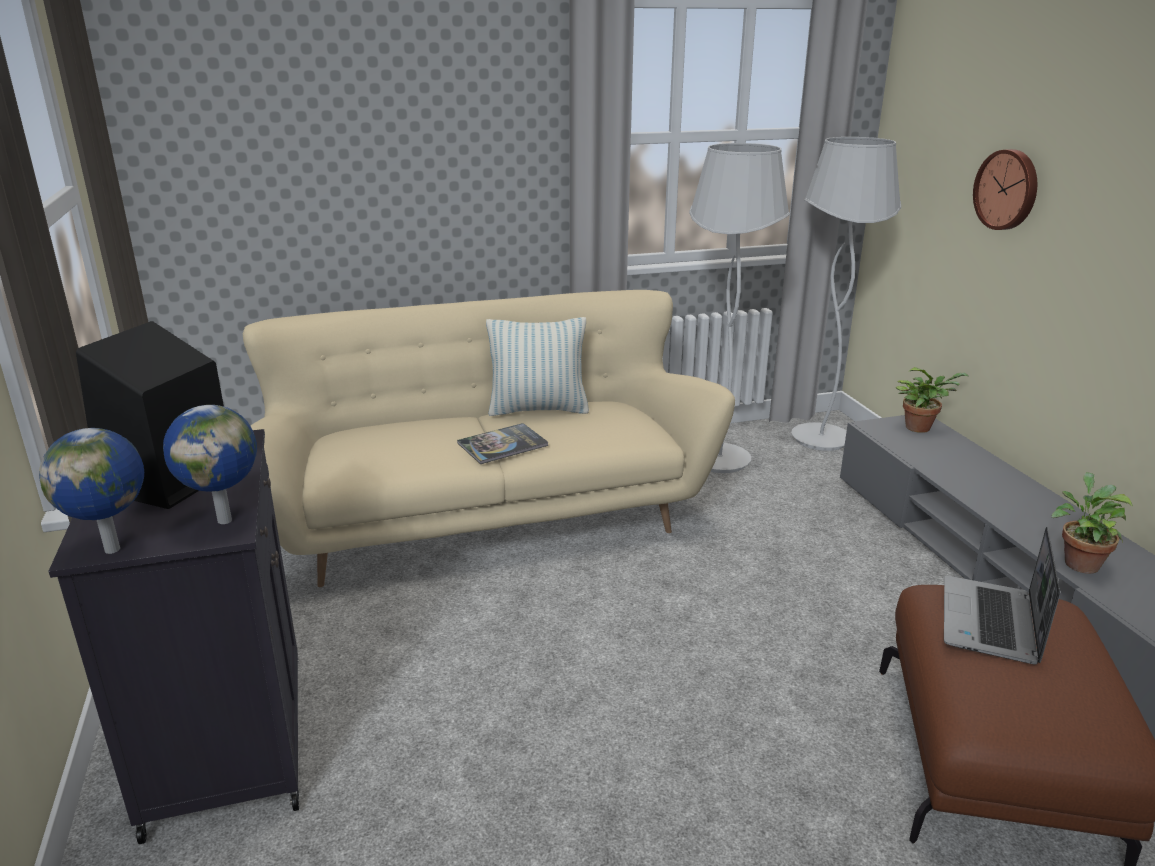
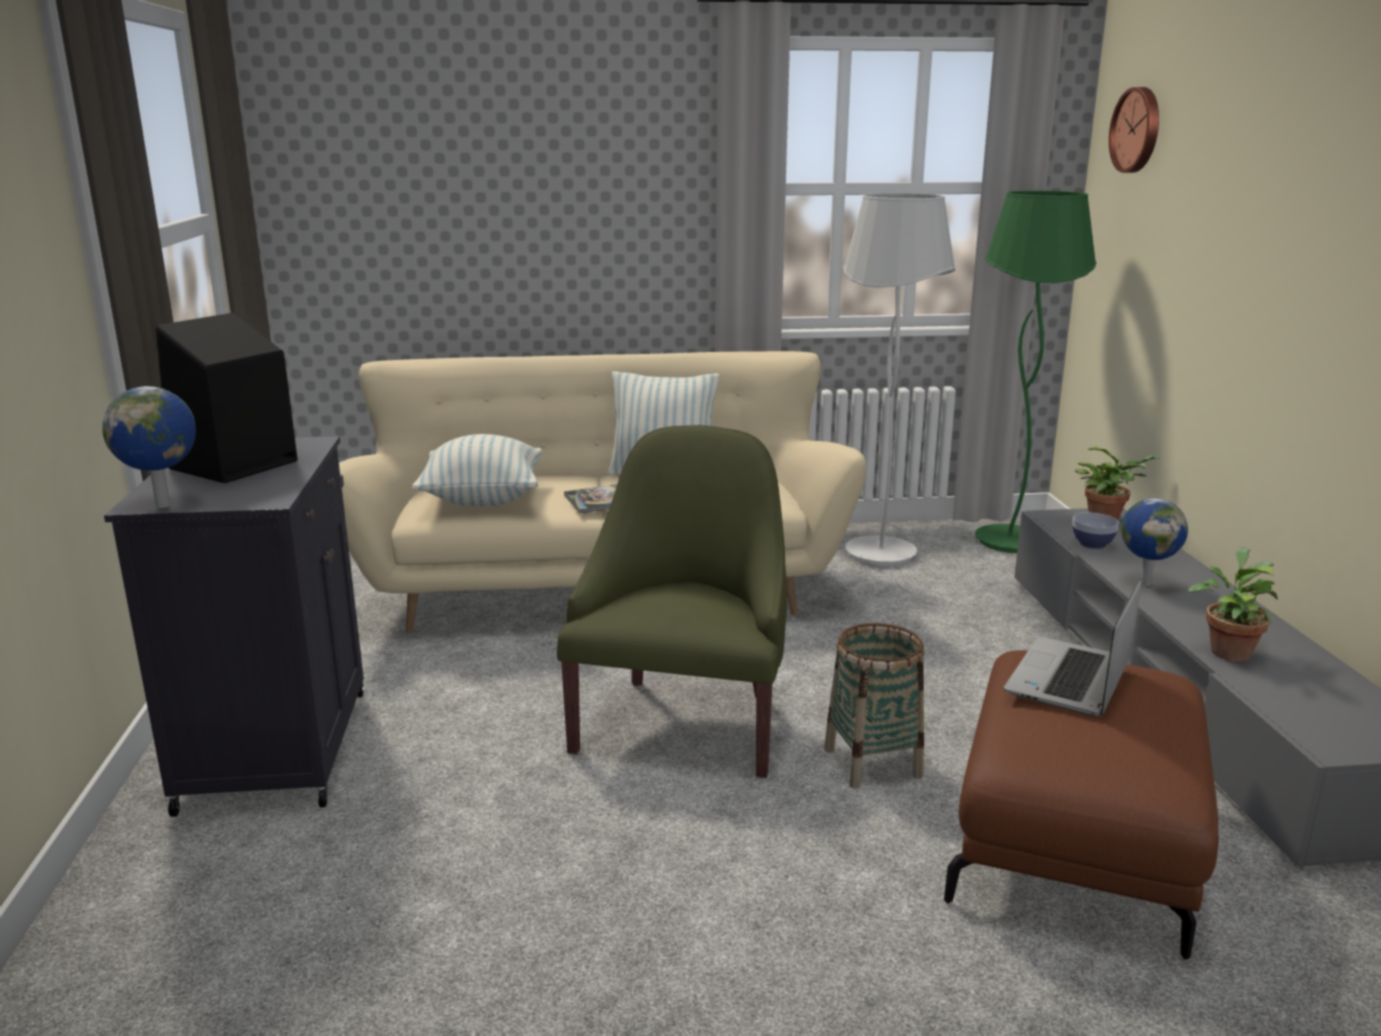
camera: 10 degrees right, 5 degrees down
(225, 519) = (270, 493): globe -> globe (1145, 583)
(381, 454) = (483, 499): none -> pillow
(612, 664) = (684, 722): none -> green armchair
(792, 690) = (872, 762): none -> basket
(820, 439) = (1009, 542): white floor lamp -> green floor lamp
(920, 454) = (1092, 544): none -> bowl
(1008, 189) = (1198, 241): wall clock -> wall clock (1137, 130)

